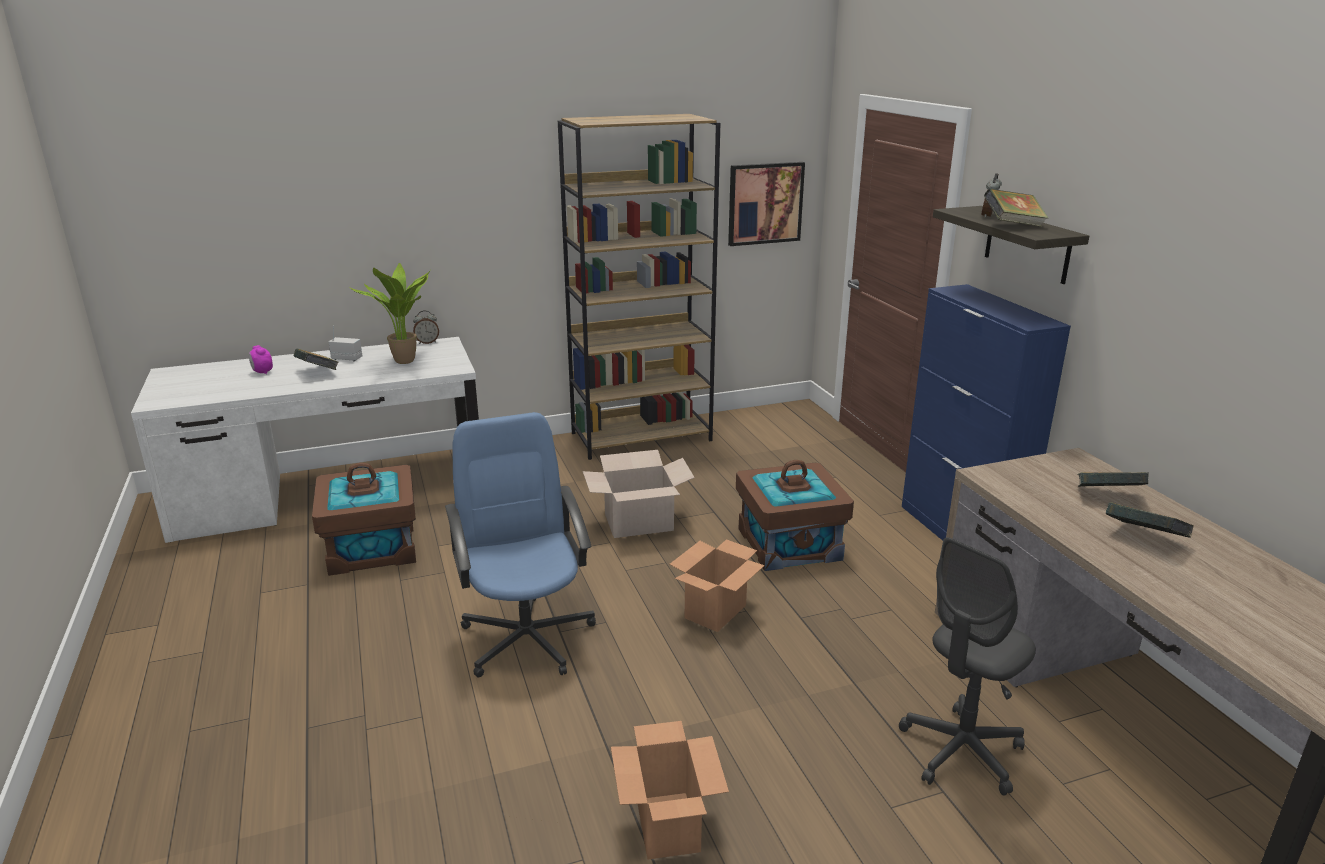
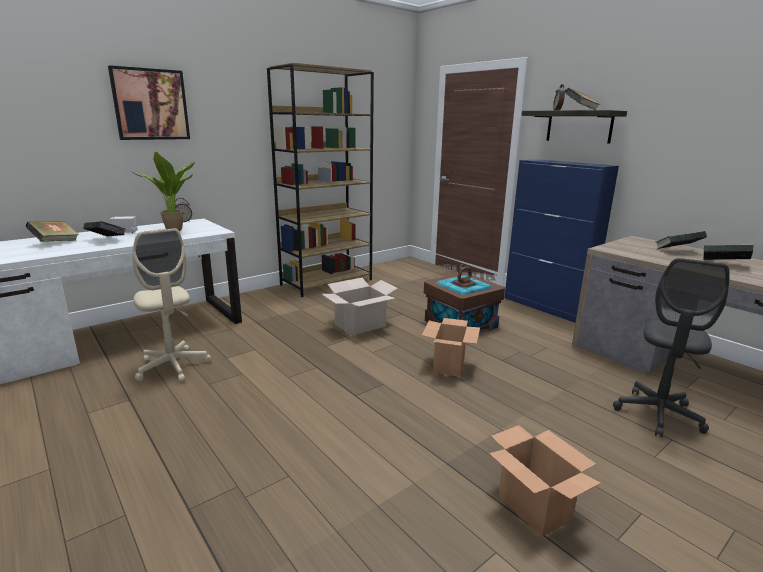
camera: 20 degrees left, 5 degrees down
(262, 372) = (55, 243): alarm clock -> book
(372, 548) = (173, 367): brown storage box -> beige office chair
(527, 637) = (334, 403): blue office chair -> none
(765, 203) = (385, 134): picture -> picture (150, 104)

